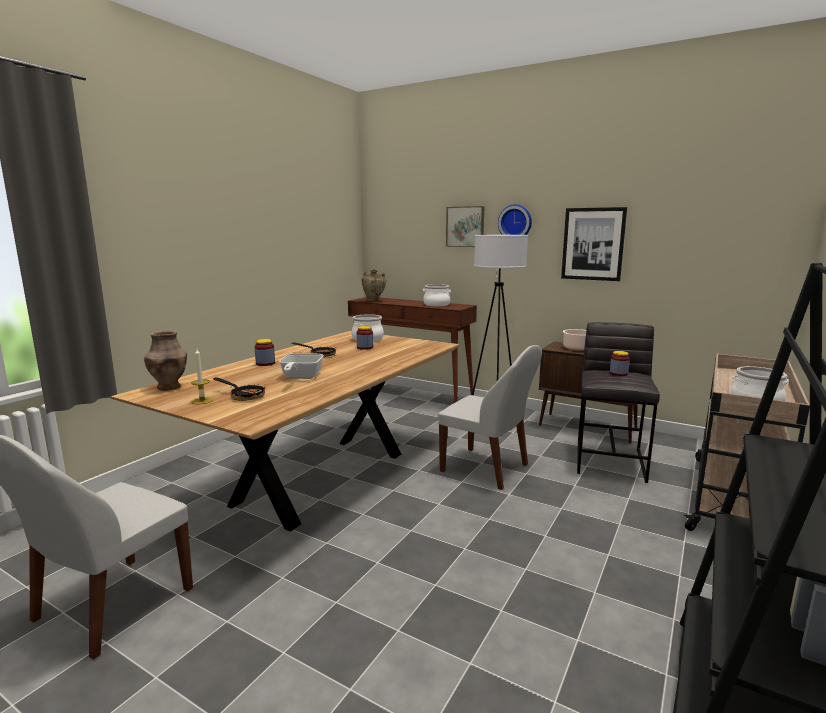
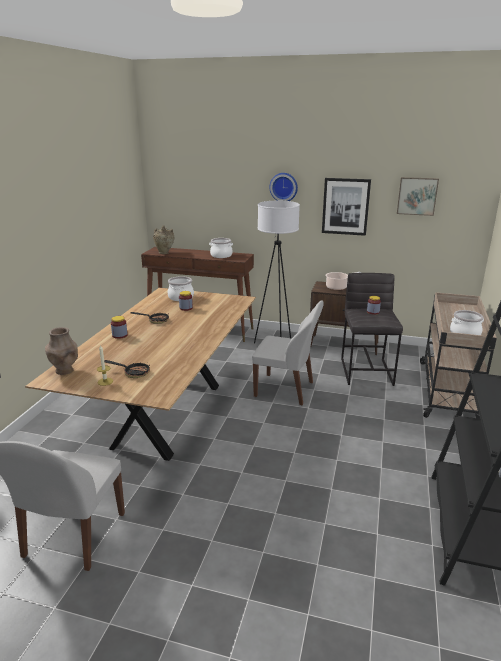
camera: 15 degrees left, 10 degrees up
(300, 377) = (160, 348): frying pan -> none
(465, 226) = (241, 188): picture -> picture (417, 196)

